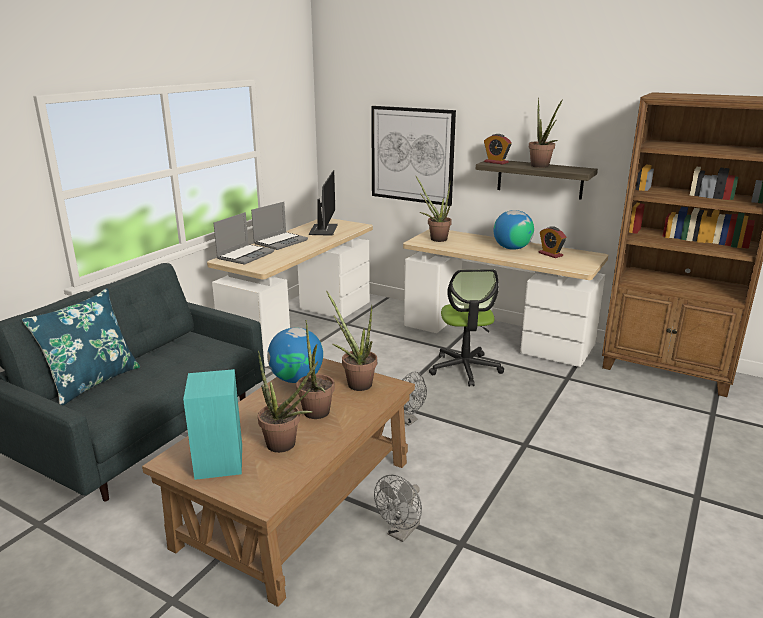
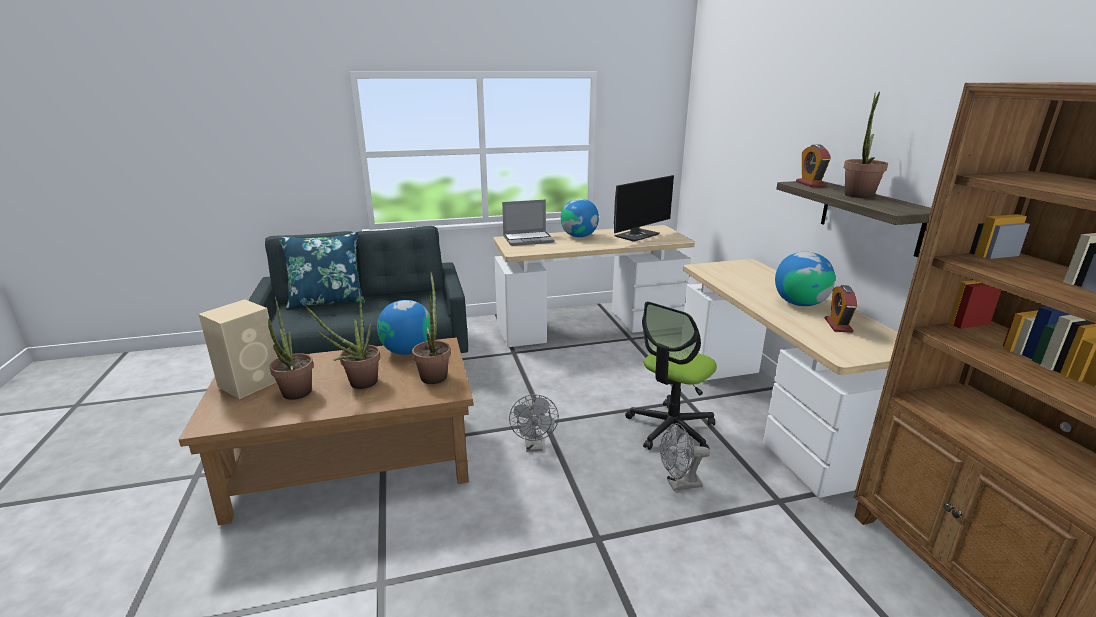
camera: 45 degrees right, 0 degrees up
(219, 460) = (251, 382): turquoise speaker -> beige speaker
(281, 242) = (579, 236): laptop -> globe
(401, 533) = (362, 536): grey fan -> grey fan (679, 484)
(412, 155) = (750, 167): picture -> none
(435, 238) = (728, 269): potted plant -> none

